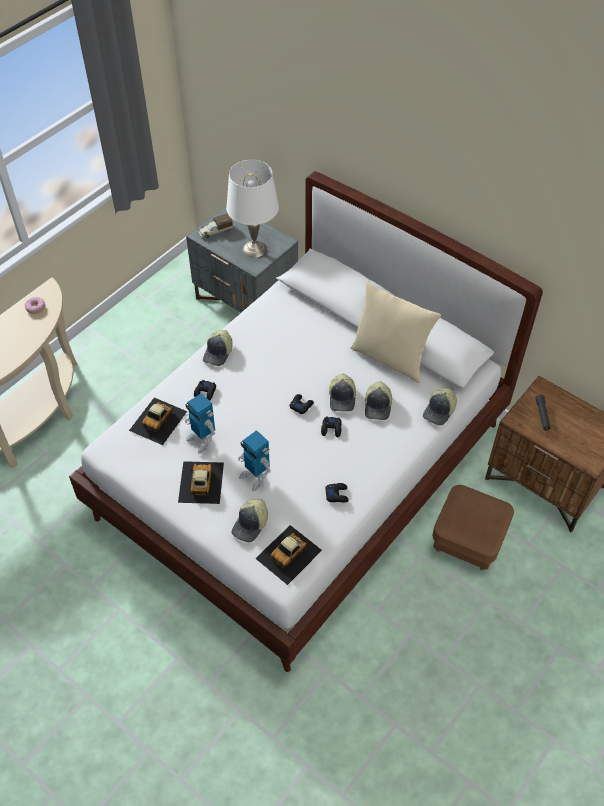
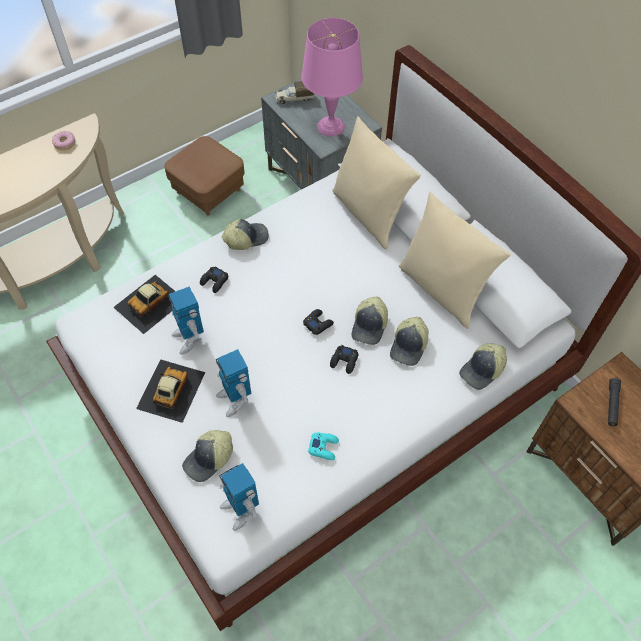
camera: 15 degrees right, 5 degrees up
(218, 353) = (246, 238): cap -> cap turned 150 degrees counterclockwise
(254, 249) = (330, 126): white table lamp -> pink table lamp
(289, 554) = (241, 509): toy car -> toy robot
(313, 312) = (369, 213): none -> beige pillow
(337, 494) = (324, 447): black game controller -> turquoise game controller
(468, 540) = (484, 522): brown ottoman -> brown ottoman (208, 191)

